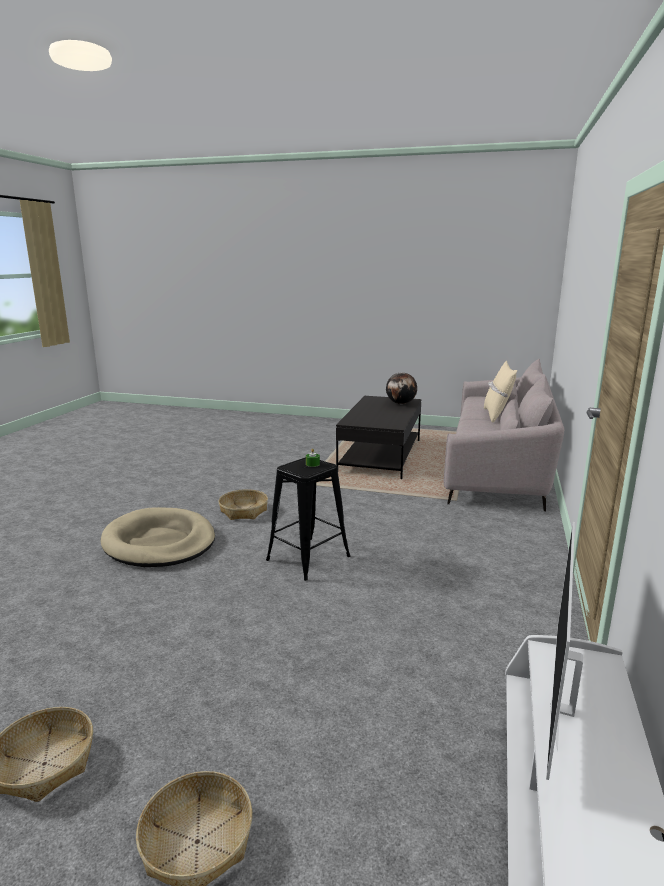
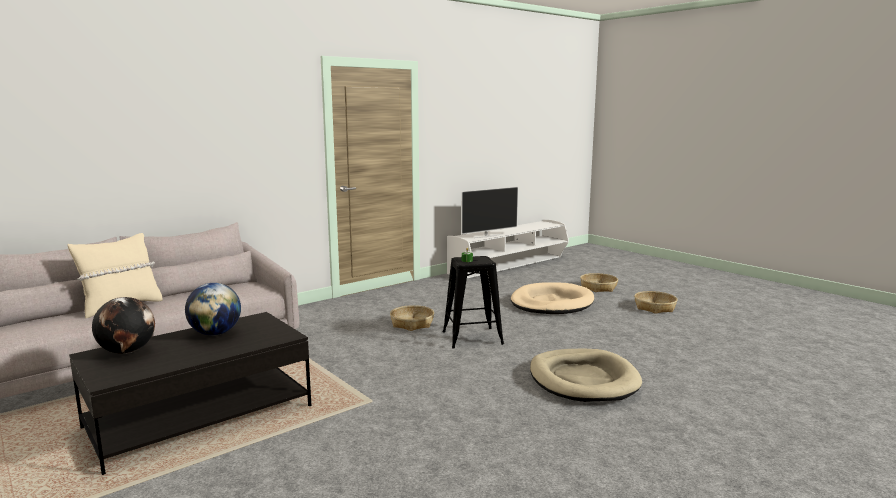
camera: 145 degrees left, 5 degrees down
(244, 511) = (480, 388): basket -> basket (412, 324)
(270, 686) = (551, 303): none -> beige dog bed
(389, 415) = (215, 333): none -> globe

